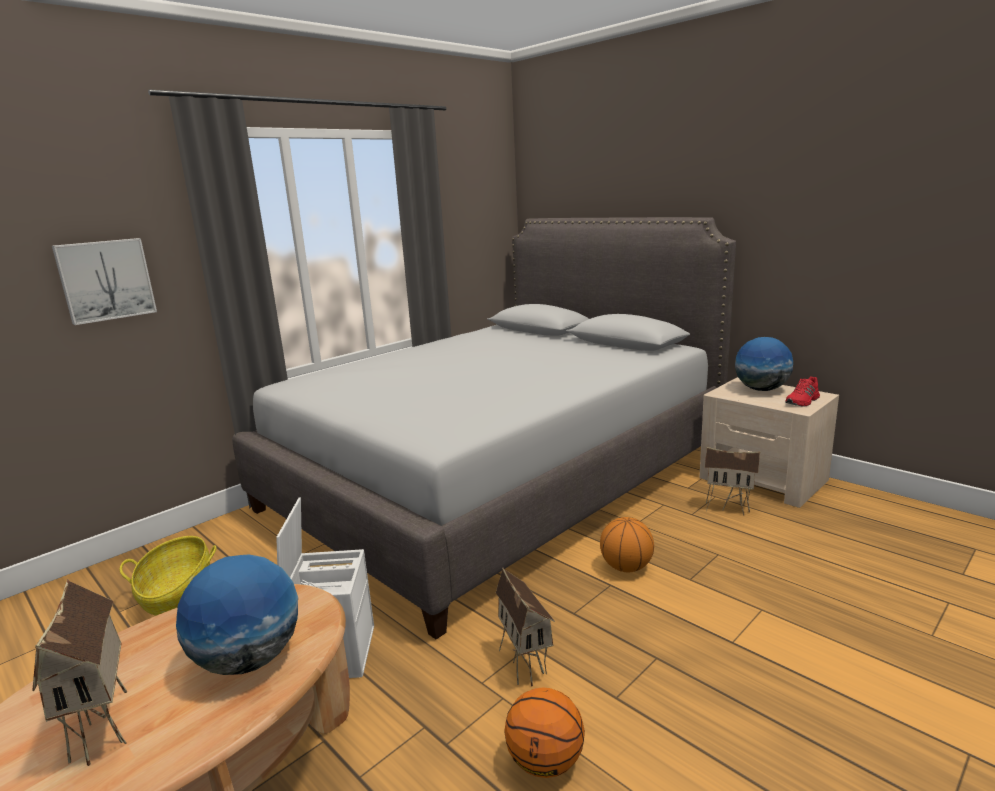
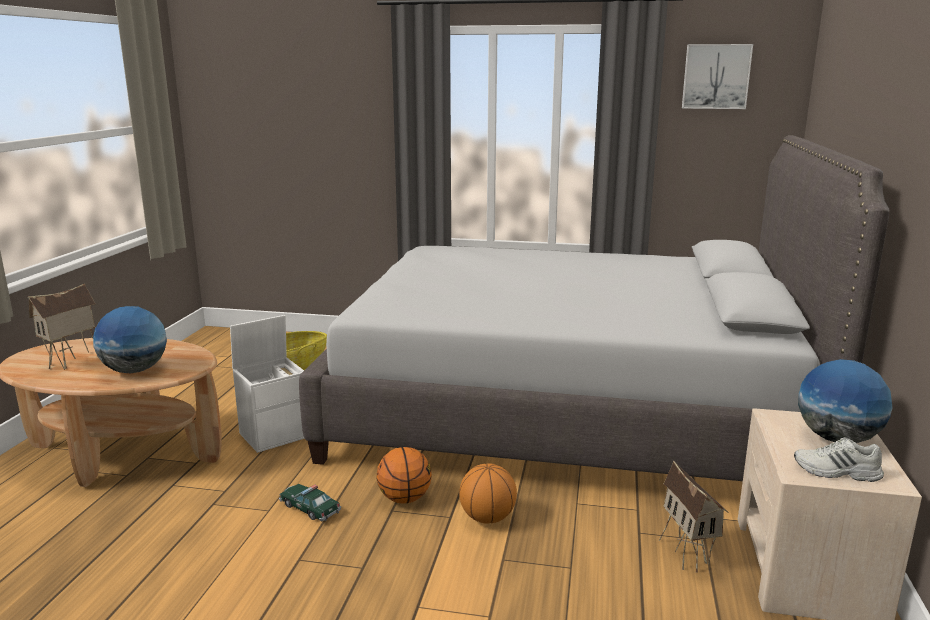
camera: 55 degrees right, 0 degrees up
(105, 280) = (338, 138): picture -> picture (716, 76)
(526, 665) = (310, 508): toy house -> toy car
(545, 762) = (215, 547): basketball -> basketball (404, 498)
(803, 401) = (836, 472): red shoe -> white shoe

